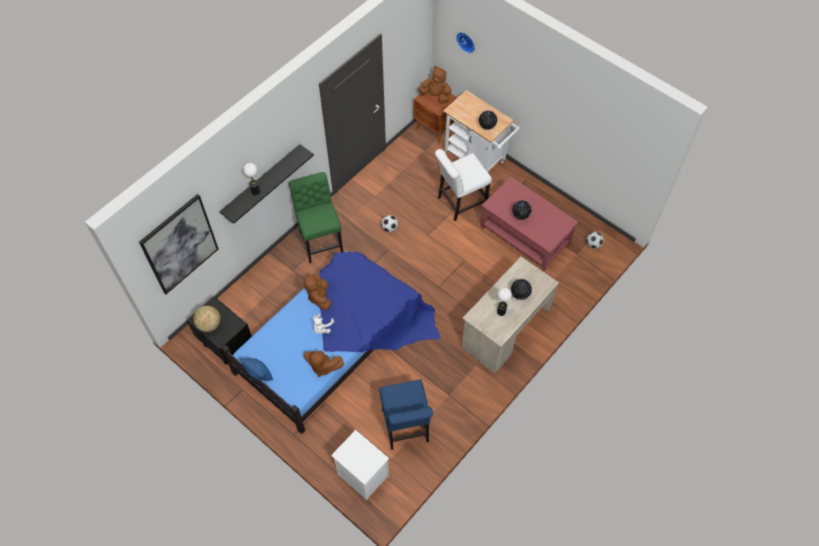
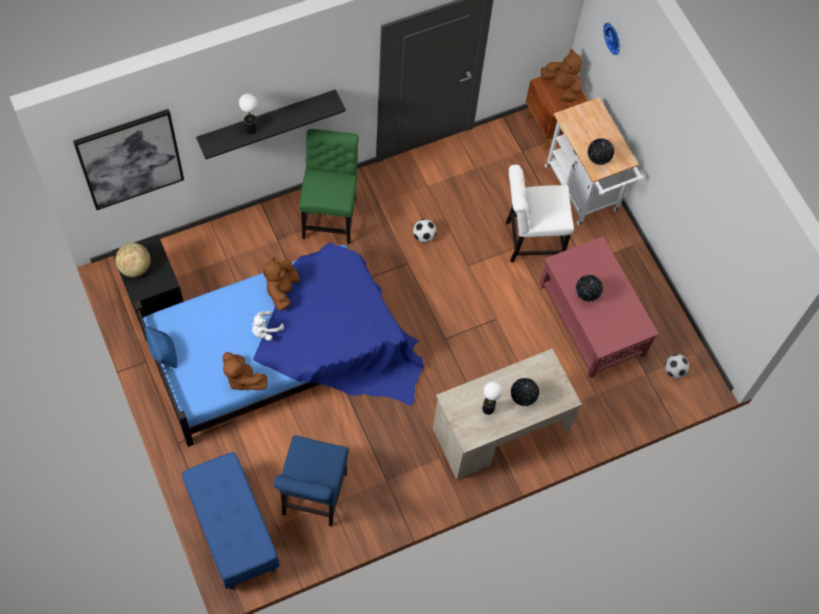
camera: 20 degrees right, 5 degrees up
(361, 475) = (232, 529): white nightstand -> blue bench

